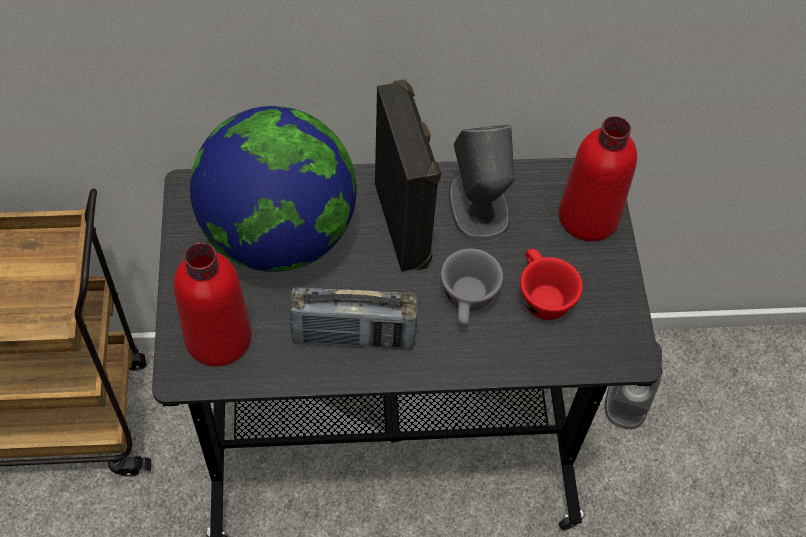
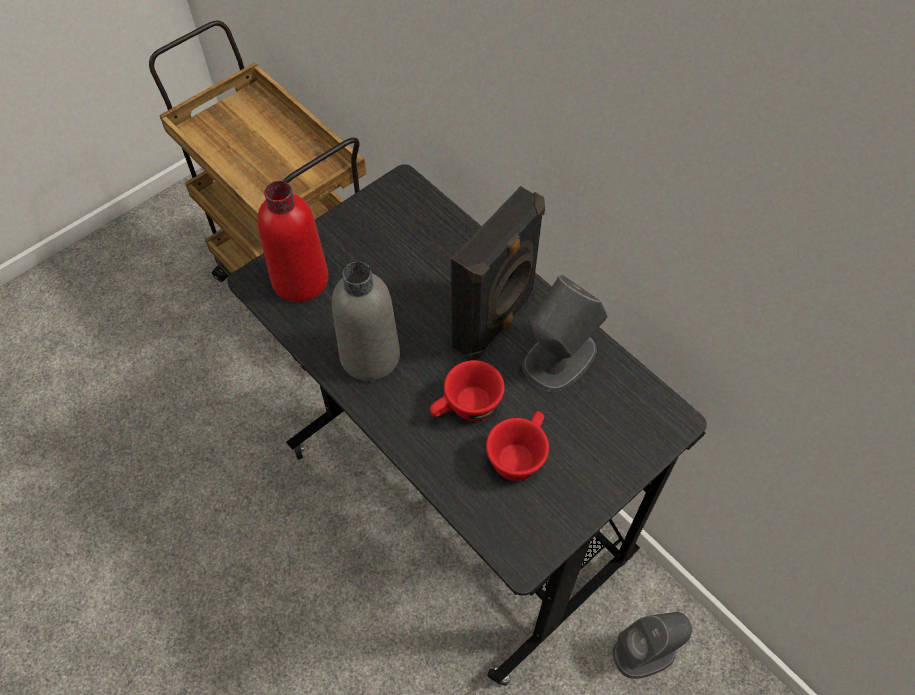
camera: 55 degrees right, 0 degrees up
(279, 234) = (413, 255): globe -> none
(353, 337) = (370, 356): radio -> grey bottle
(468, 302) = (466, 408): grey cup -> red cup
(588, 217) = (627, 440): red bottle -> none

